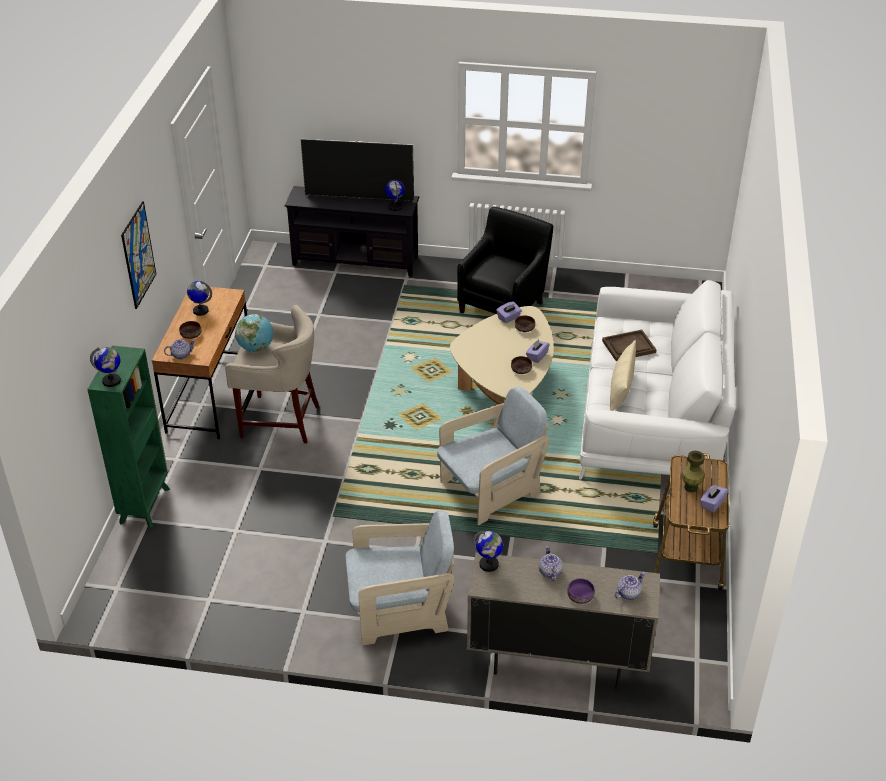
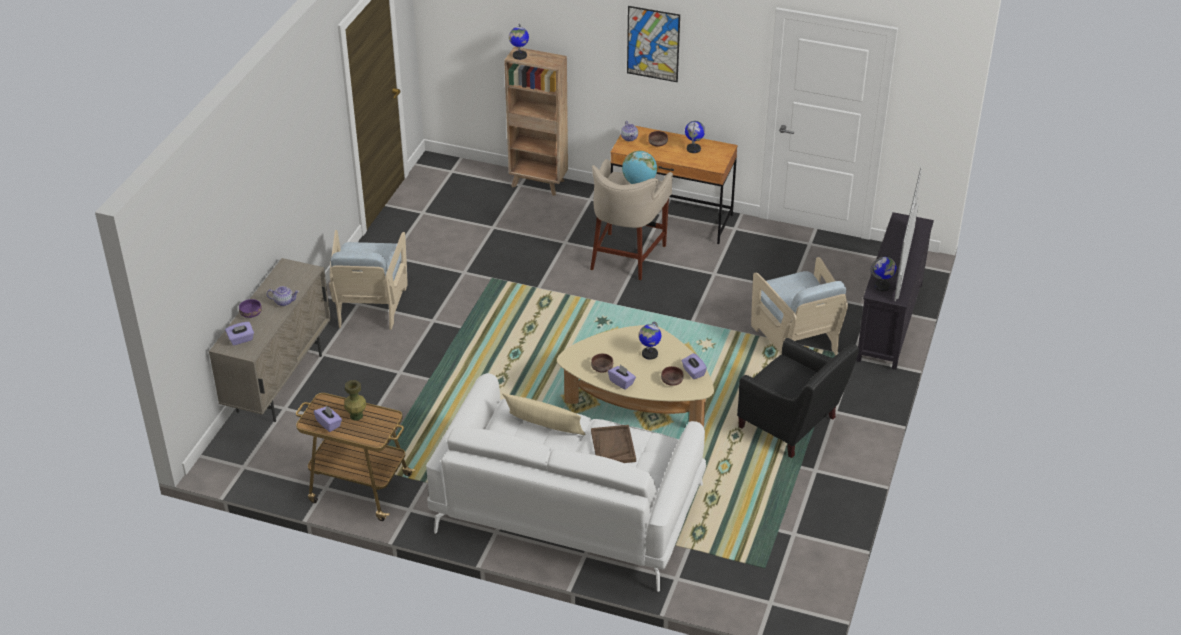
camera: 100 degrees right, 0 degrees up
(145, 504) = (539, 184): green bookcase -> brown bookcase
(489, 564) = (307, 272): globe -> globe (649, 354)
(491, 490) = (493, 374): beige armchair -> beige armchair (796, 339)
(628, 593) = (241, 339): teapot -> purple tissue box

